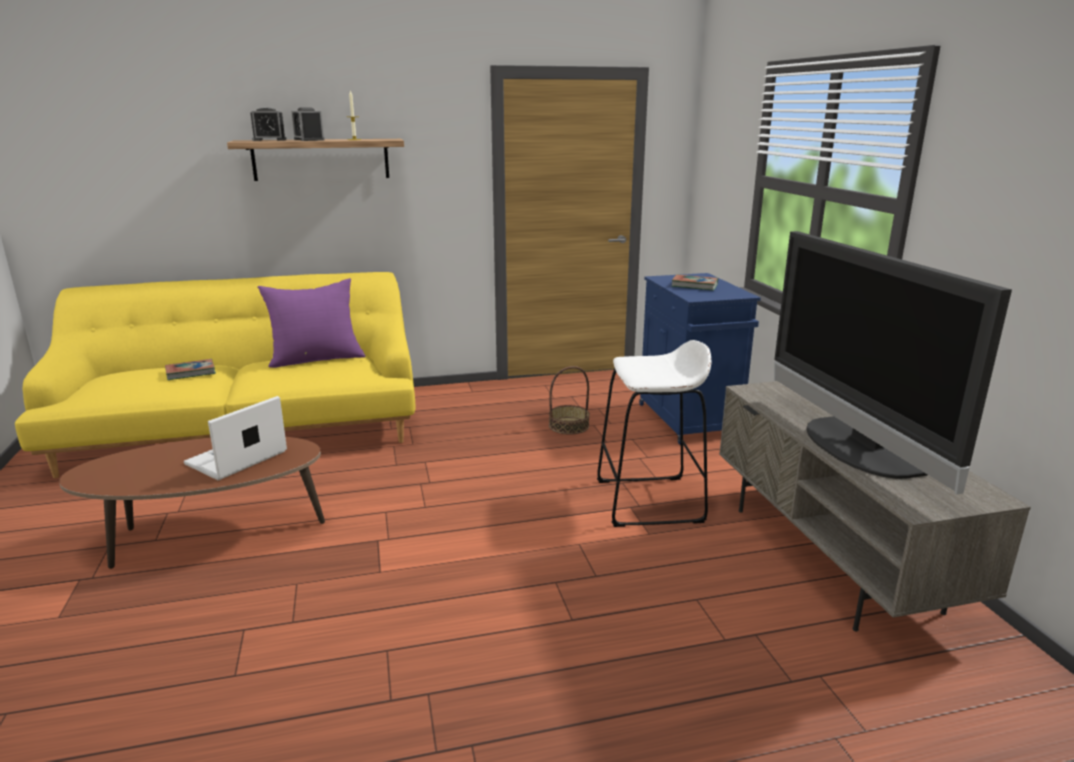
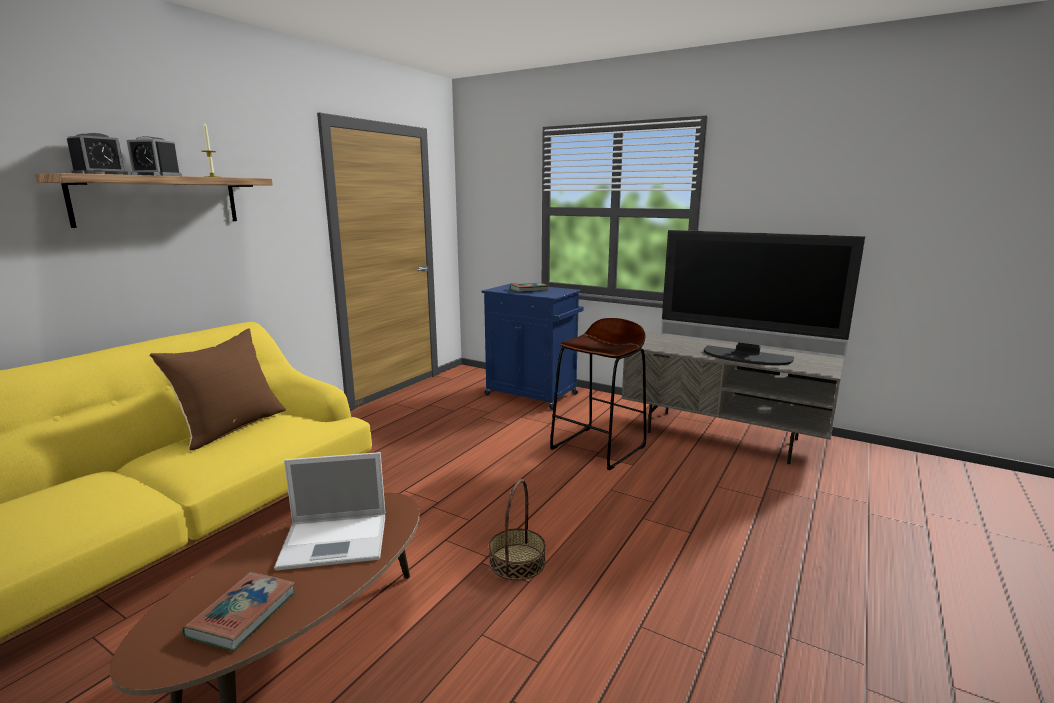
camera: 45 degrees left, 5 degrees down
(190, 372) = (79, 491): book -> book (243, 614)
(235, 459) = (337, 540): laptop -> laptop turned 90 degrees counterclockwise
(316, 359) = (231, 427): purple pillow -> brown pillow
(568, 426) = (465, 423): basket -> basket (517, 561)
(649, 501) = (598, 447): white stool -> brown stool

